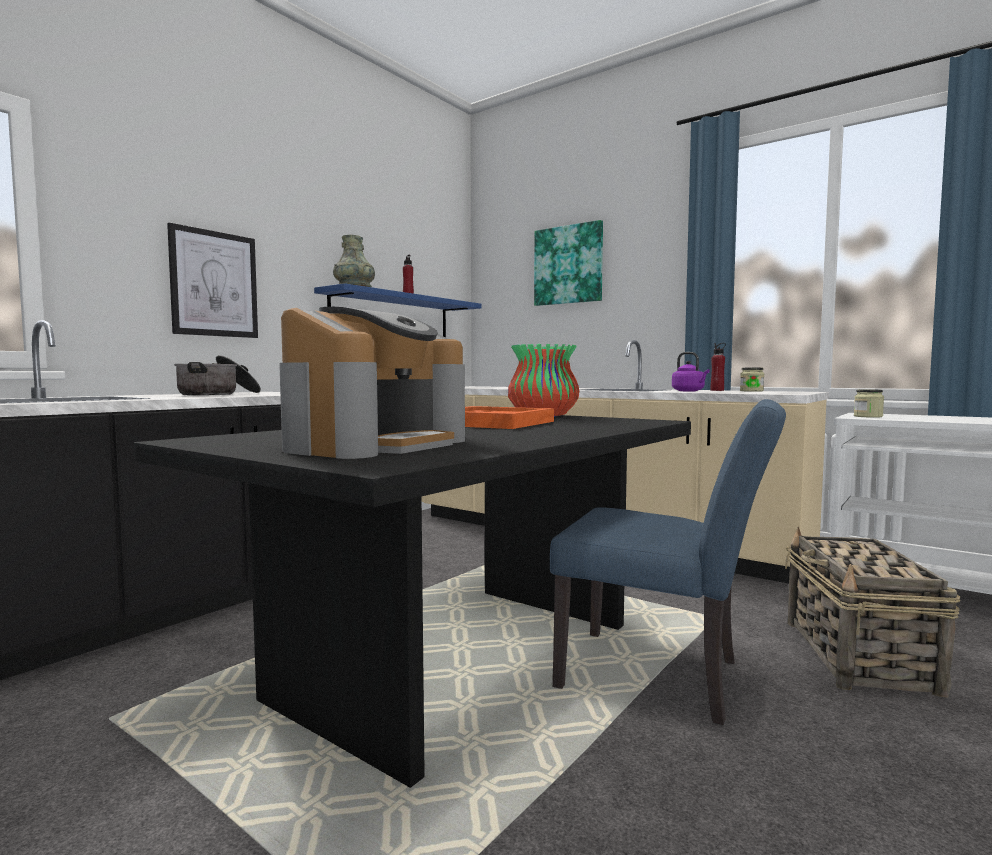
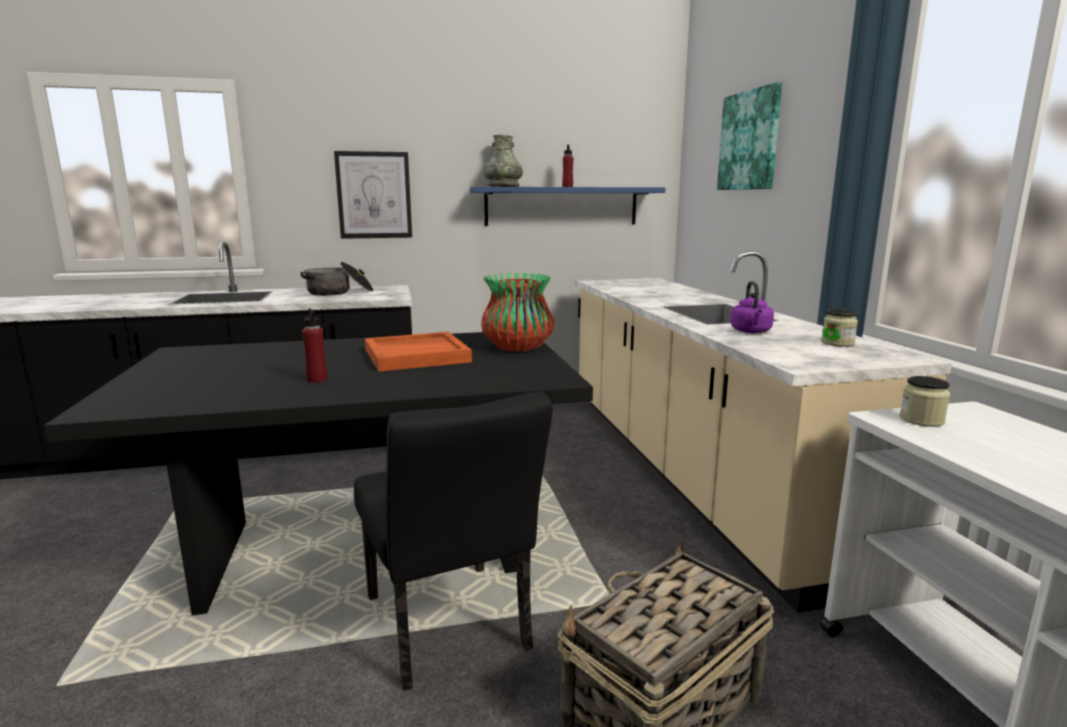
camera: 40 degrees right, 10 degrees up
(376, 445) = (208, 380): coffee machine -> none
(664, 677) = (451, 631): blue chair -> black chair
(717, 390) = (806, 333): red bottle -> red bottle (317, 380)

